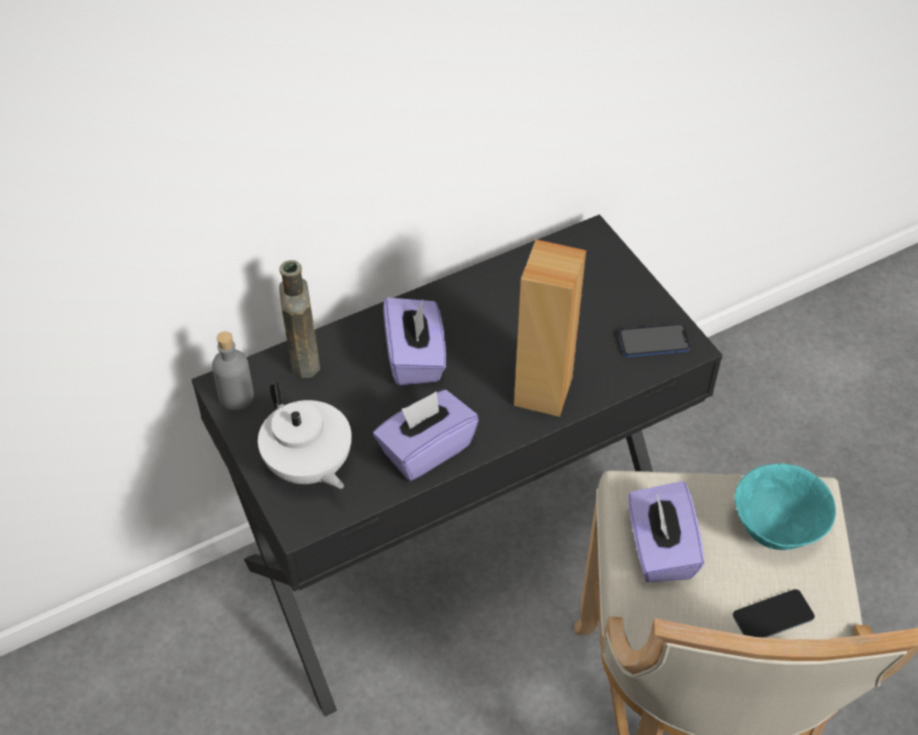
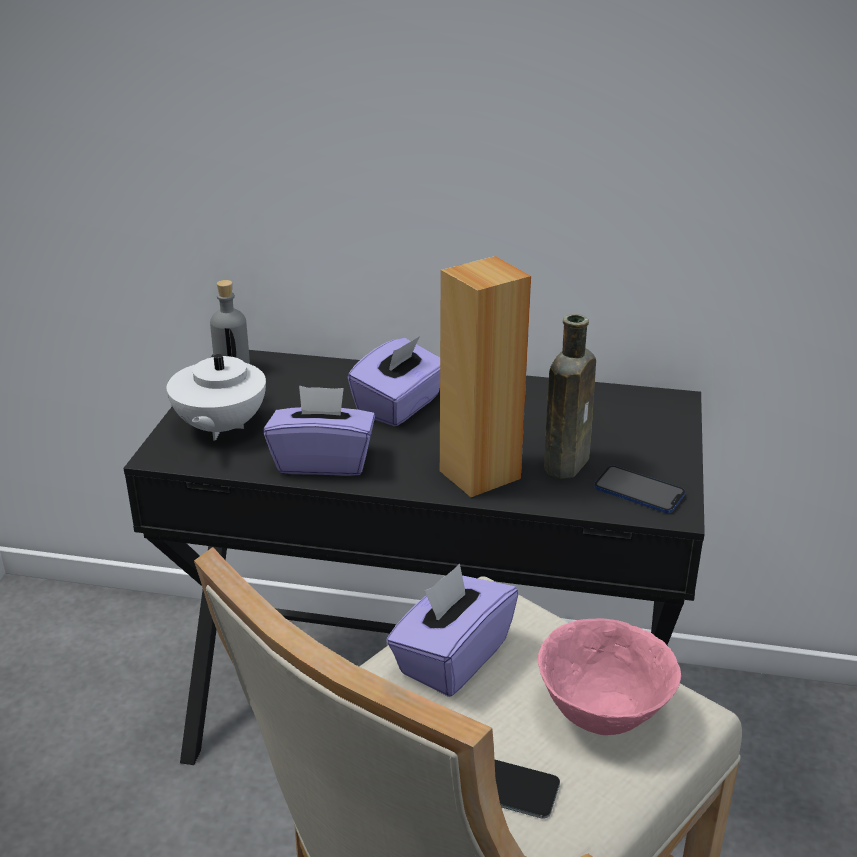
camera: 40 degrees right, 20 degrees down
(304, 356) = (314, 369): brown bottle -> brown bottle (567, 461)
(776, 530) = (603, 716): turquoise bowl -> pink bowl

